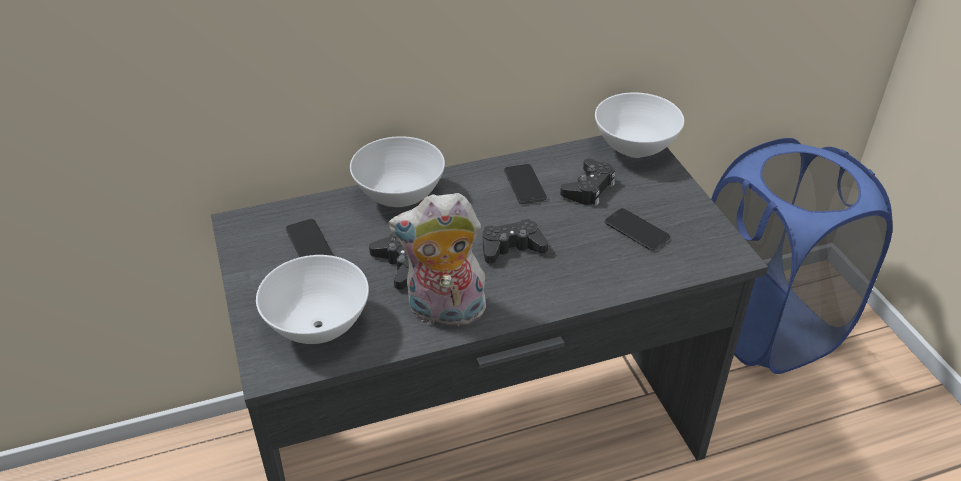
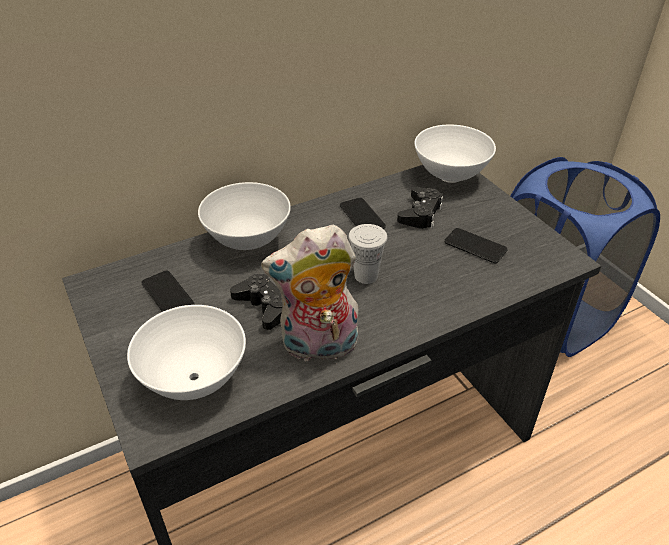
camera: 10 degrees left, 0 degrees up
(511, 248) = (366, 276): black game controller -> white cup

